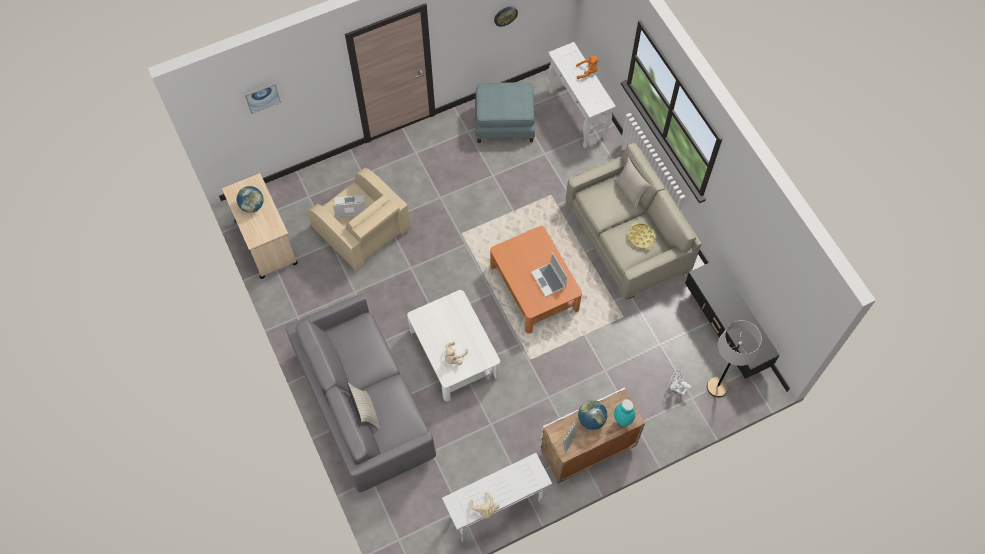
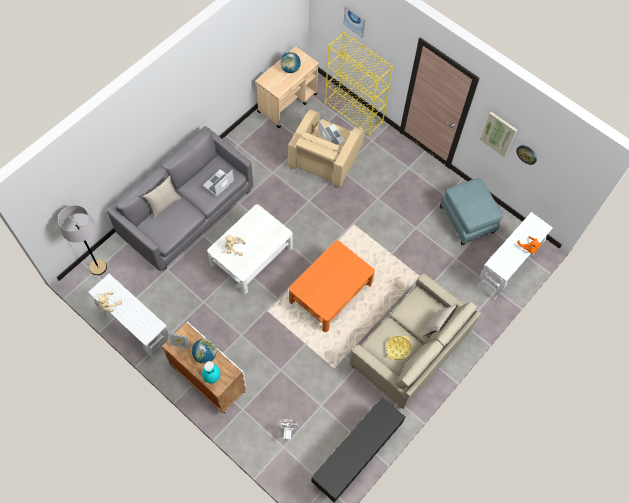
camera: 65 degrees right, 0 degrees up
(317, 178) = (354, 113): none -> yellow bookcase
(470, 29) = (498, 133): none -> picture
(549, 280) = (328, 292): laptop -> laptop (218, 184)
(717, 387) = (301, 465): grey floor lamp -> grey floor lamp (98, 267)

